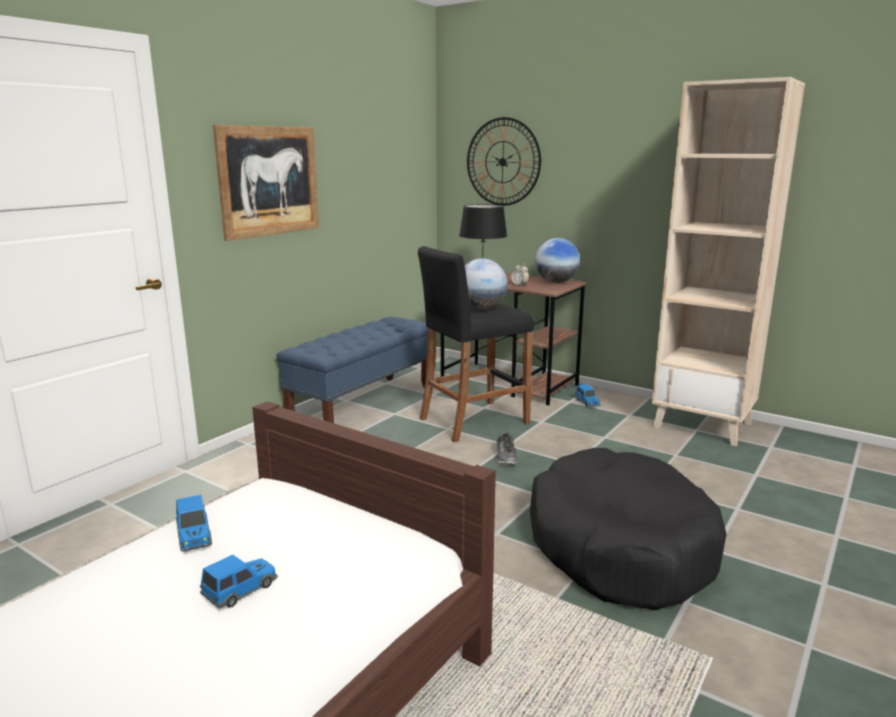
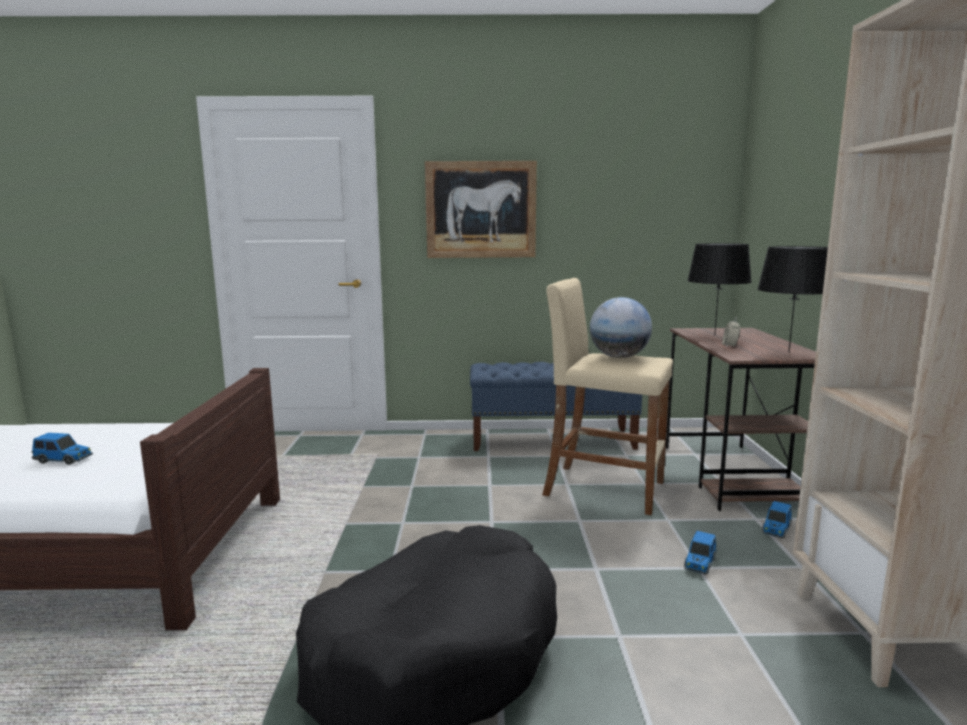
camera: 55 degrees right, 5 degrees down
(194, 537) = (134, 431): toy car -> toy car (699, 563)
(473, 421) = (603, 488): black stool -> beige stool
(503, 162) = (785, 191): wall clock -> none
(506, 458) = (549, 528): shoe -> none
(556, 282) = (788, 352): globe -> black table lamp

